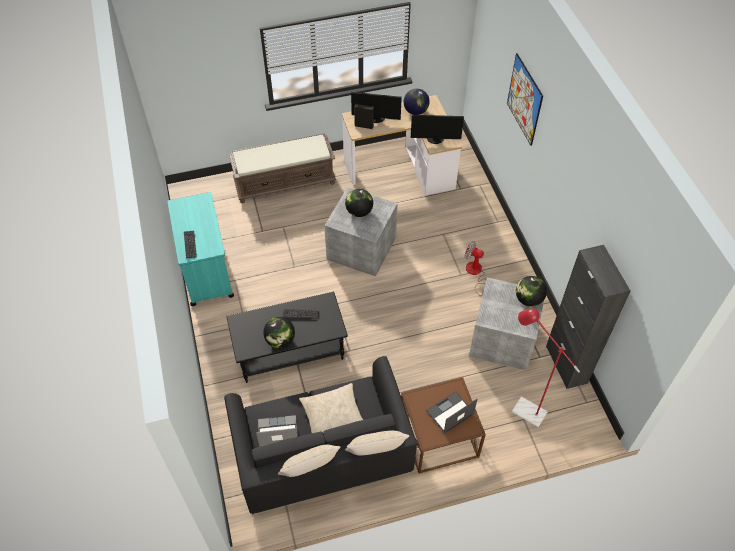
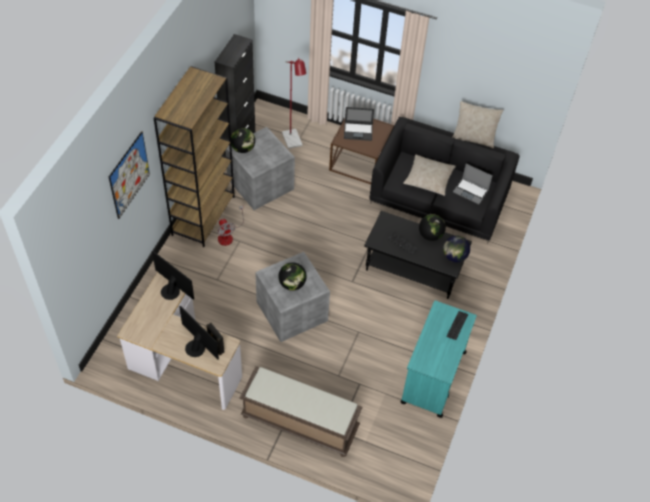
camera: 145 degrees left, 0 degrees up
(376, 454) = (428, 124): beige pillow -> none
(415, 111) = (155, 330): globe -> globe (454, 256)
(514, 276) = (203, 215): none -> brown bookcase

